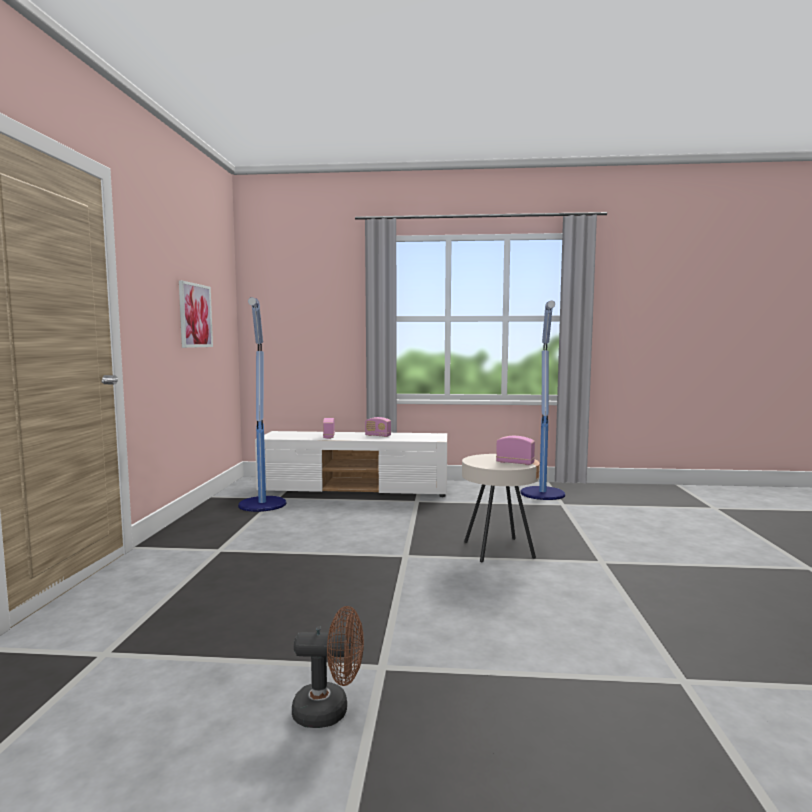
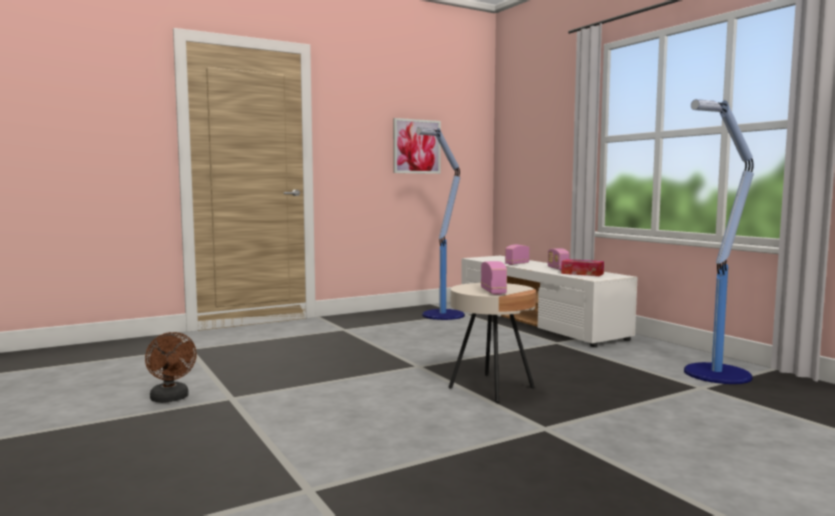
camera: 55 degrees right, 0 degrees up
(411, 437) = (582, 273): none -> tissue box

